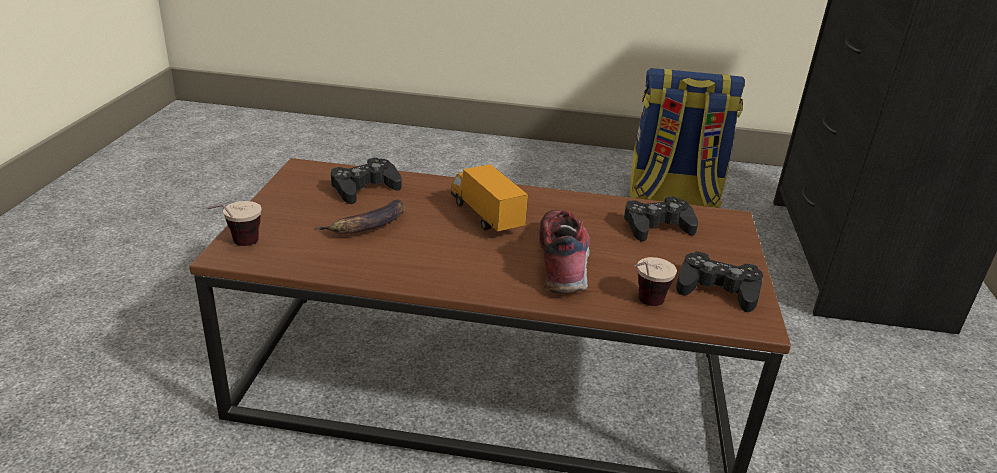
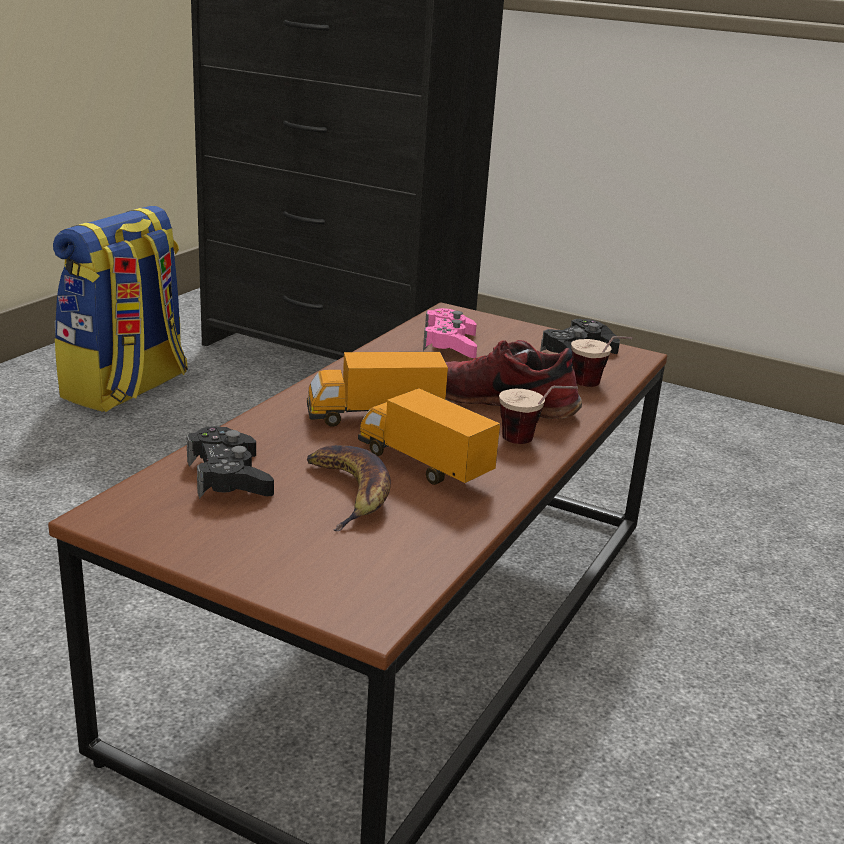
camera: 70 degrees left, 5 degrees down
(237, 247) = (354, 605): cup -> cup (532, 444)
(423, 245) = (423, 466): none -> toy truck
(657, 227) = (449, 344): black game controller -> pink game controller

